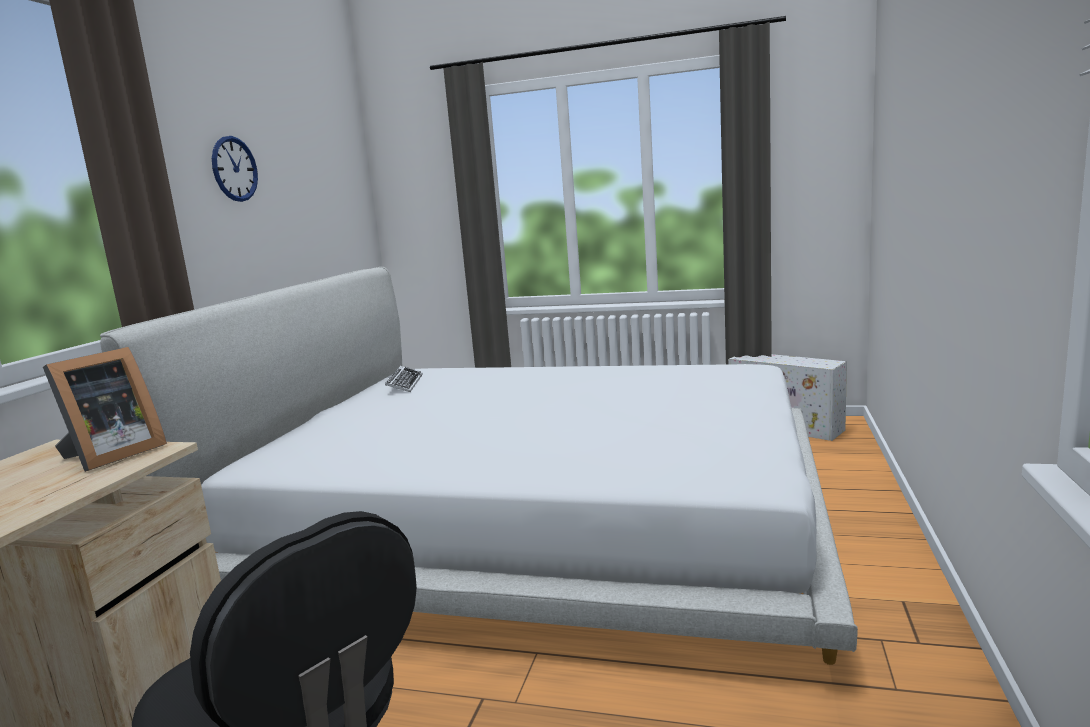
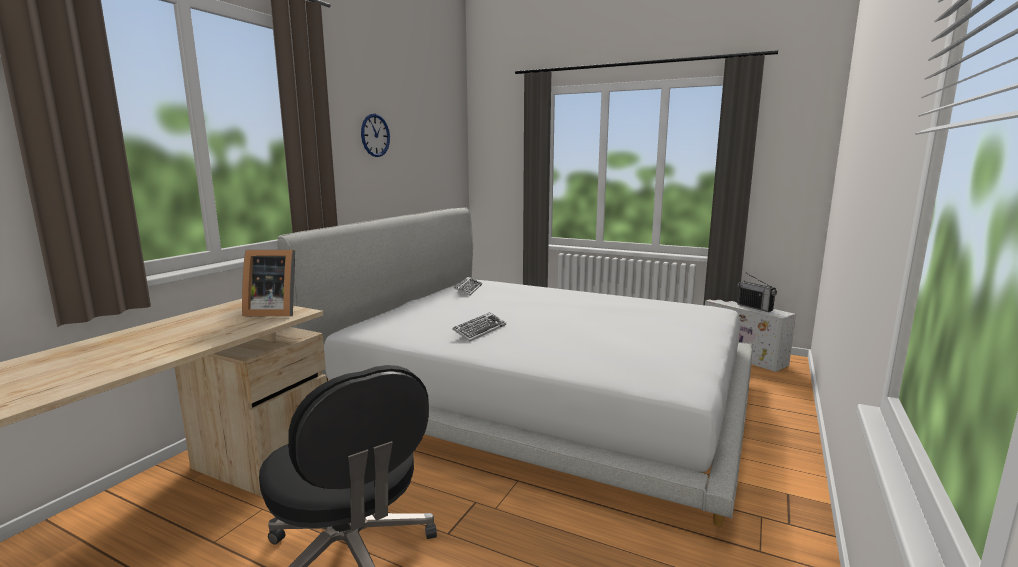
camera: 10 degrees right, 0 degrees up
(110, 456) = (273, 312): picture frame -> picture frame turned 45 degrees clockwise
(442, 440) = (480, 330): none -> keyboard
(794, 360) = (755, 307): none -> radio

